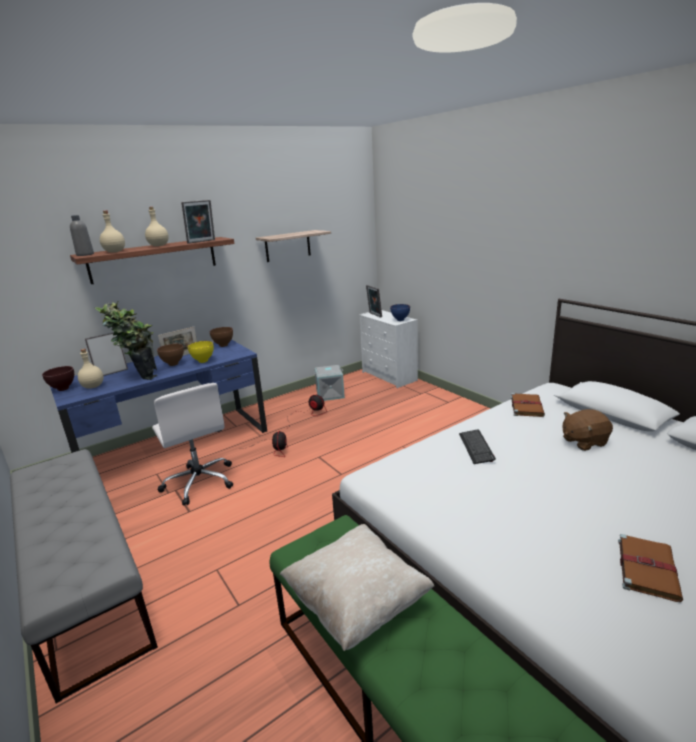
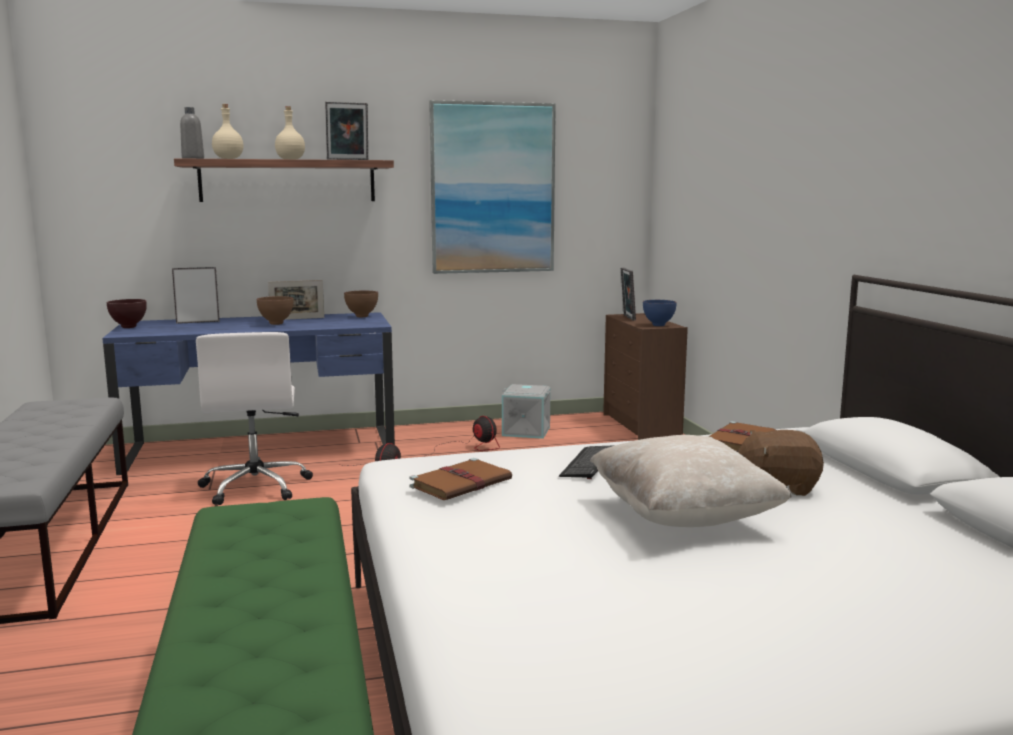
camera: 20 degrees right, 10 degrees down
(93, 386) = (162, 329): beige bottle -> none
(139, 377) = (220, 328): potted plant -> none
(203, 361) = (315, 325): yellow bowl -> none
(288, 246) = (492, 188): shelf -> picture
(357, 603) = (234, 563): beige pillow -> beige pillow (683, 517)
(389, 376) = (641, 426): white dresser -> brown dresser
(647, 568) = (660, 610): brown book -> brown book (462, 483)

